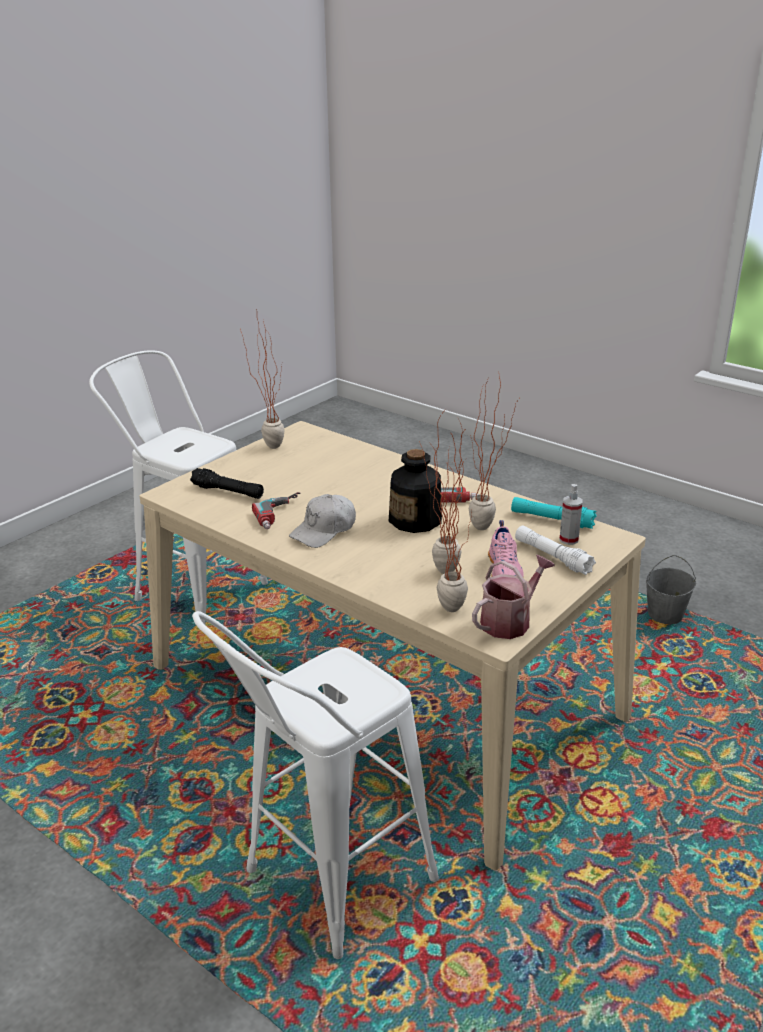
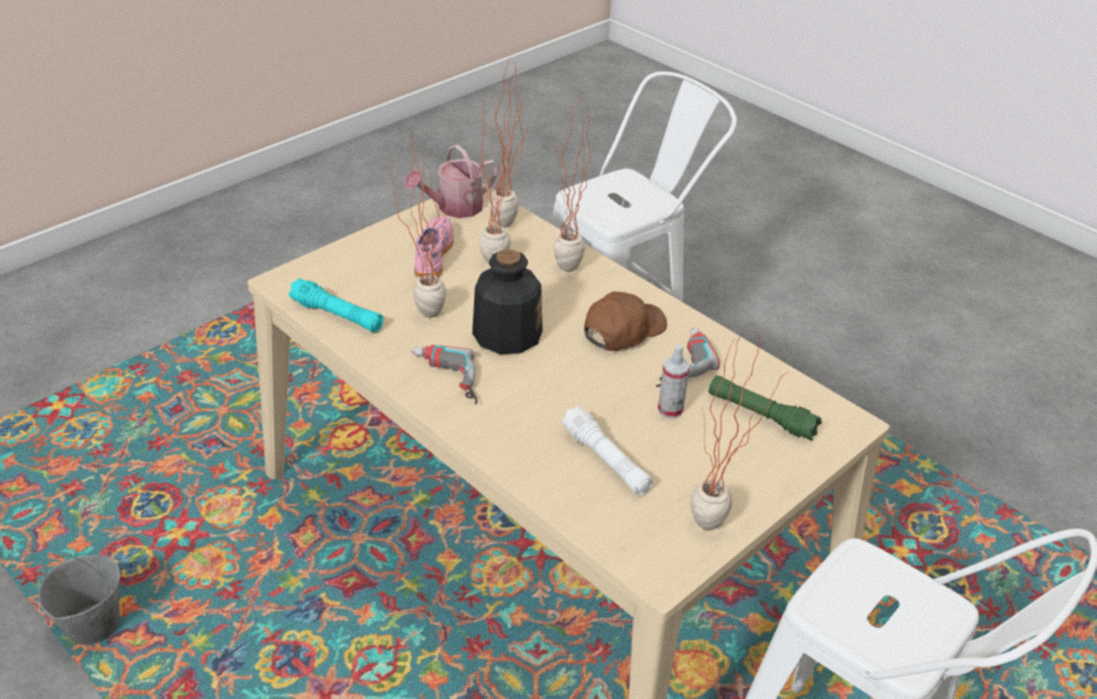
camera: 175 degrees left, 10 degrees up
(228, 492) = (761, 415): black flashlight -> green flashlight
(324, 530) = (623, 331): white cap -> brown cap
(379, 568) = (565, 274): none -> potted plant
(552, 557) = (371, 266): white flashlight -> white flashlight (606, 460)
(569, 539) = (337, 286): spray bottle -> spray bottle (670, 410)

